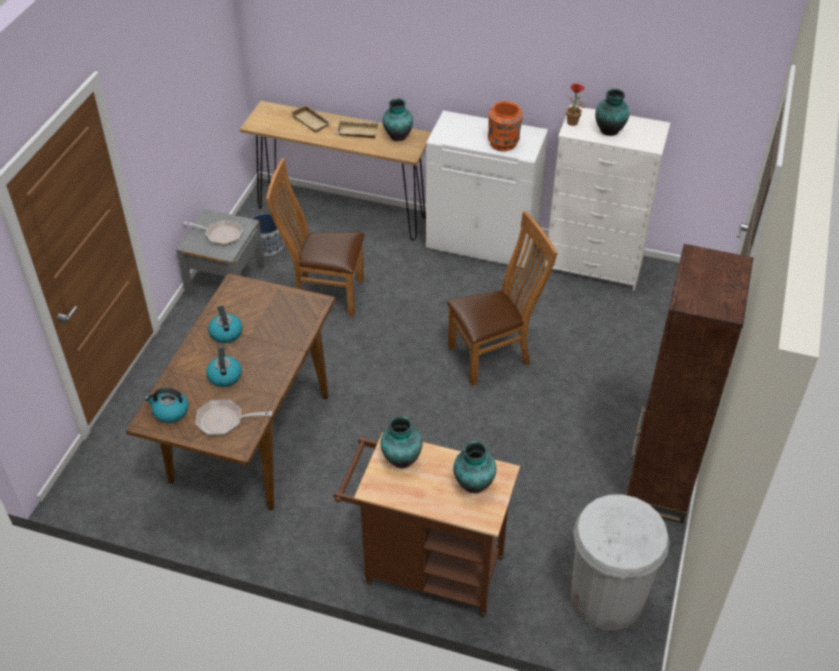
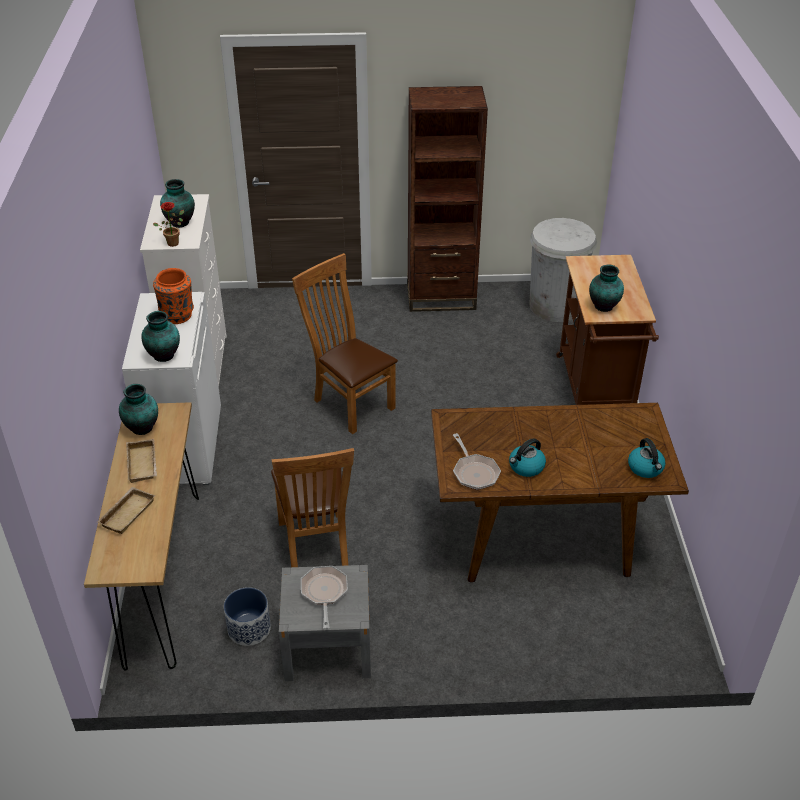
camera: 110 degrees left, 5 degrees down
(224, 376) = (579, 448): kettle -> none
(224, 421) = (628, 430): frying pan -> frying pan (474, 472)
(473, 484) = (599, 271): vase -> vase (164, 356)

